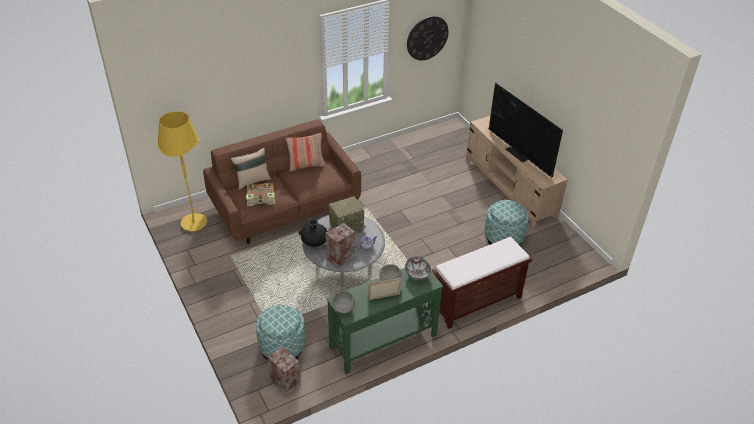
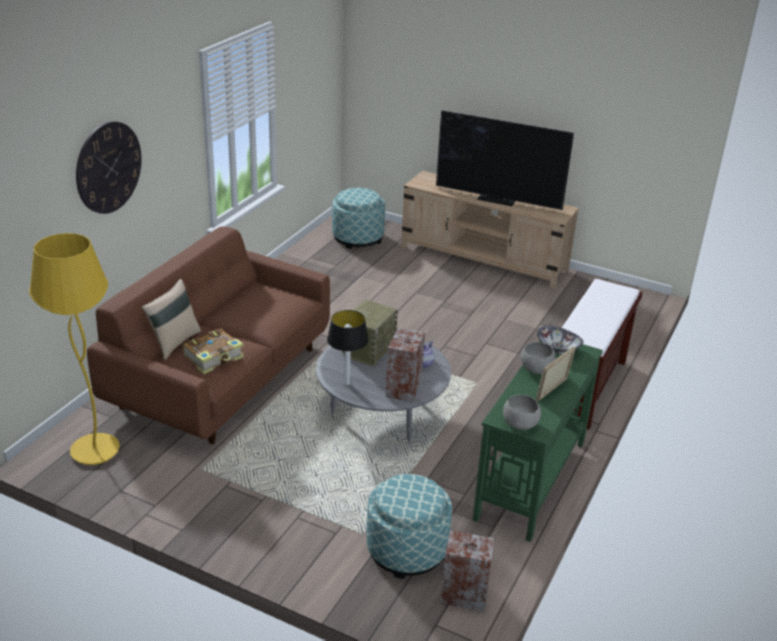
camera: 35 degrees left, 10 degrees down
(306, 165) = (235, 298): pillow -> none
(314, 242) = (346, 384): black vase -> table lamp
(427, 38) = (309, 84): wall clock -> wall clock (108, 167)
(504, 237) = (534, 309): ottoman -> ottoman (358, 238)

